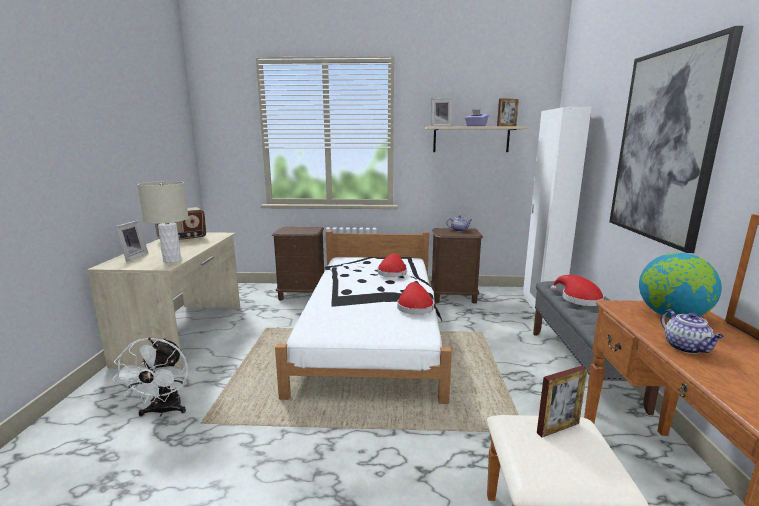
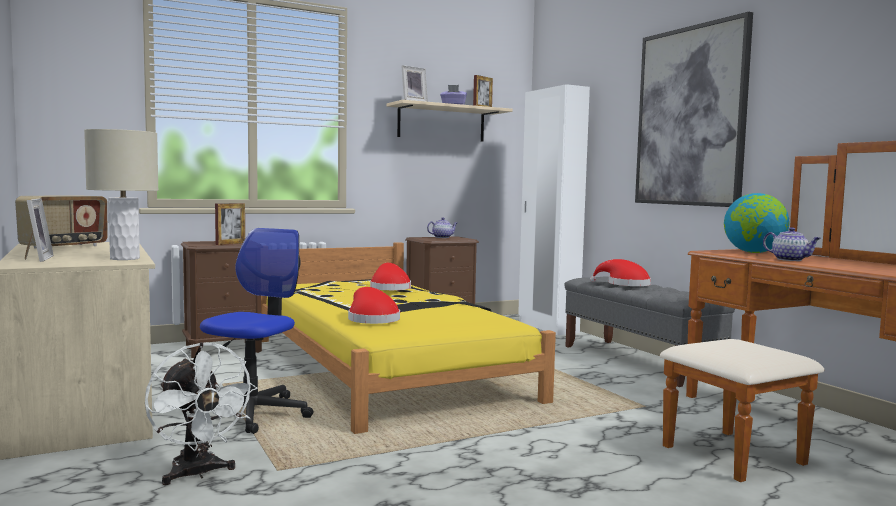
camera: 30 degrees left, 10 degrees down
(250, 361) = (252, 414): none -> office chair
(372, 331) = (383, 367): white bed -> yellow bed
(414, 307) = (468, 307): red hat -> red hat (371, 319)
(558, 428) = (726, 342): picture frame -> picture frame (230, 244)

